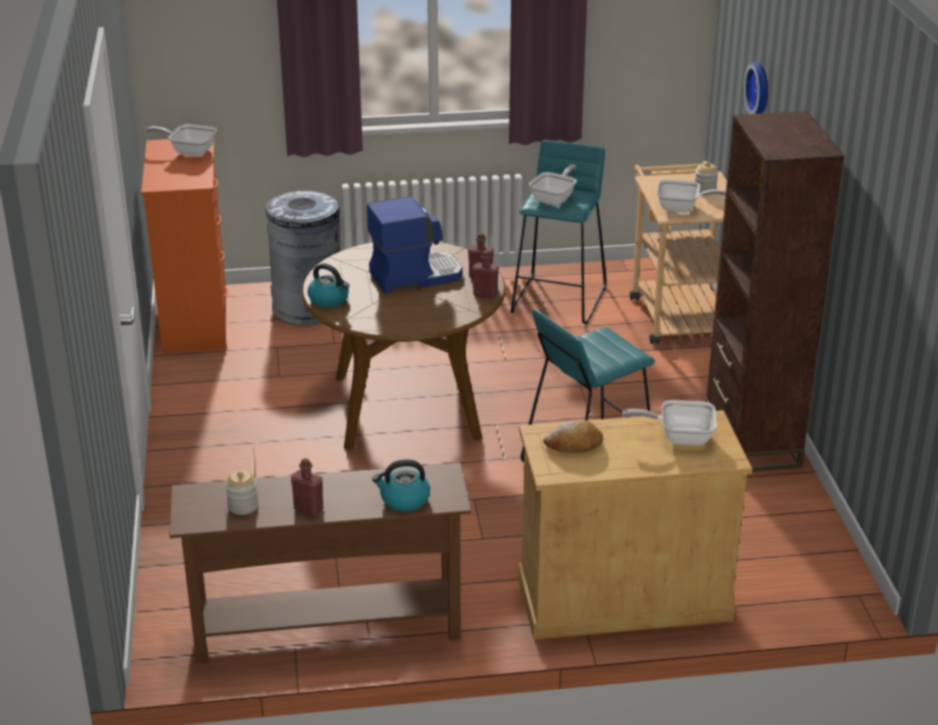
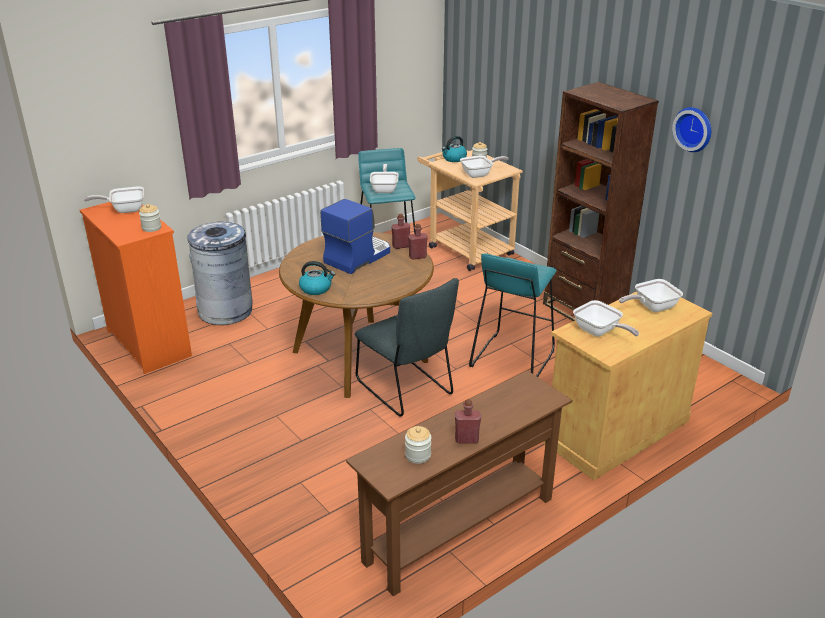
camera: 30 degrees left, 0 degrees up
(194, 180) = (151, 228): none -> jar
(404, 500) = (522, 409): kettle -> kettle (454, 158)
(421, 463) = (407, 390): none -> grey chair
(574, 445) = (599, 332): bread -> frying pan
(761, 89) = (518, 83): wall clock -> wall clock (694, 128)

